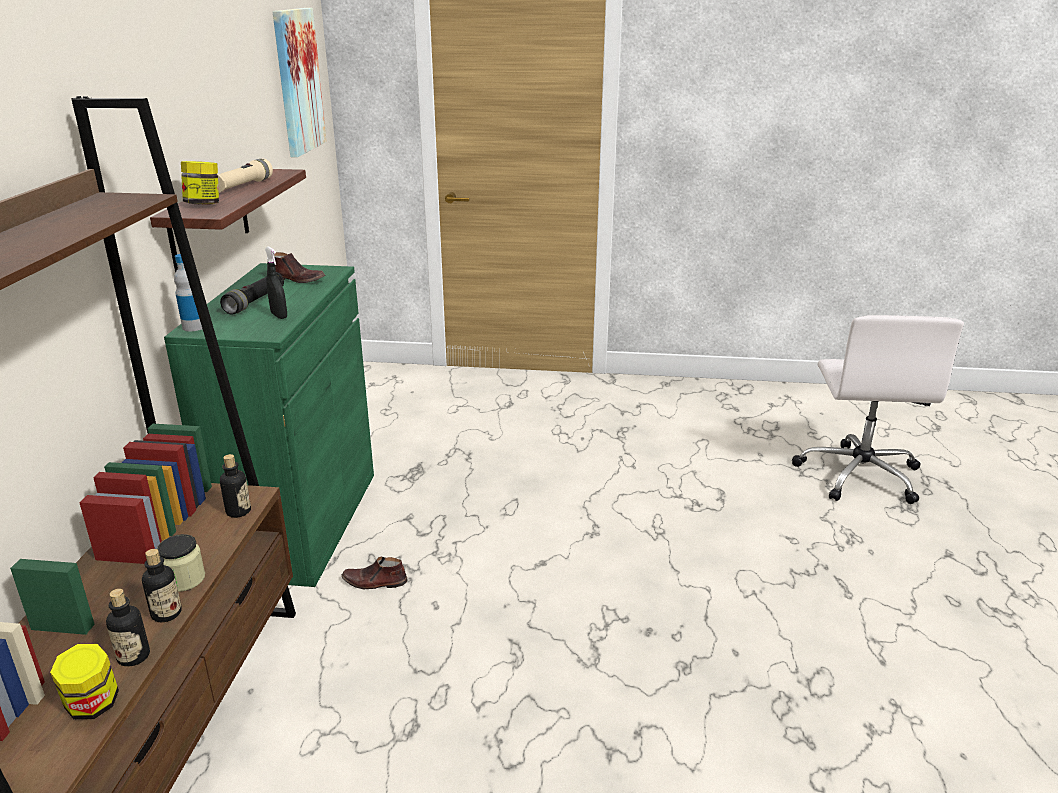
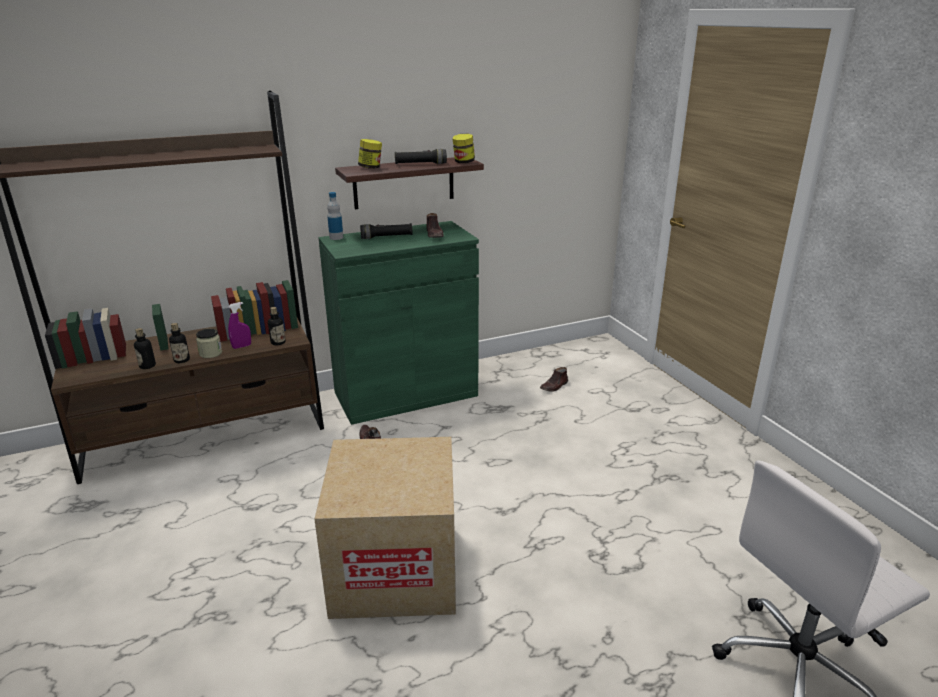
camera: 60 degrees right, 0 degrees up
(93, 706) = (111, 371): jar -> jar (463, 162)
(203, 545) = (242, 346): none -> purple spray bottle
(243, 186) = (420, 164): beige flashlight -> black flashlight
(279, 316) = (372, 247): black spray bottle -> none
(297, 81) = (566, 103): picture -> none
(416, 426) = (554, 386): none -> brown shoe
(629, 633) = (395, 569): none -> cardboard box

